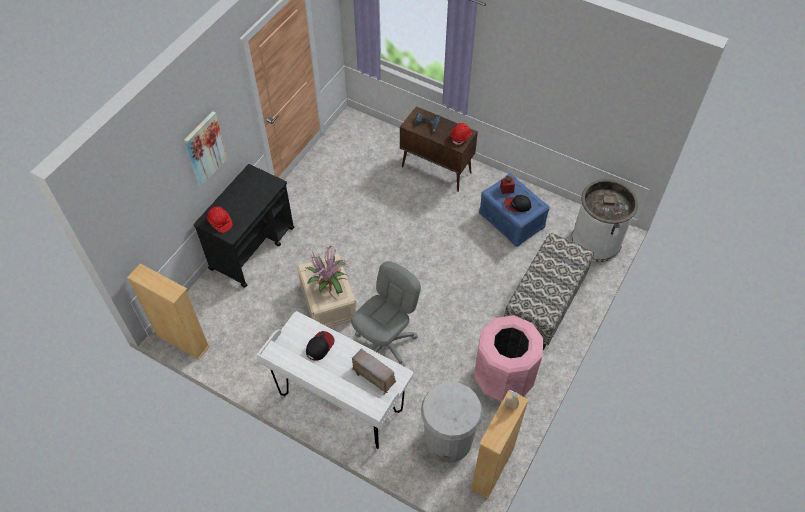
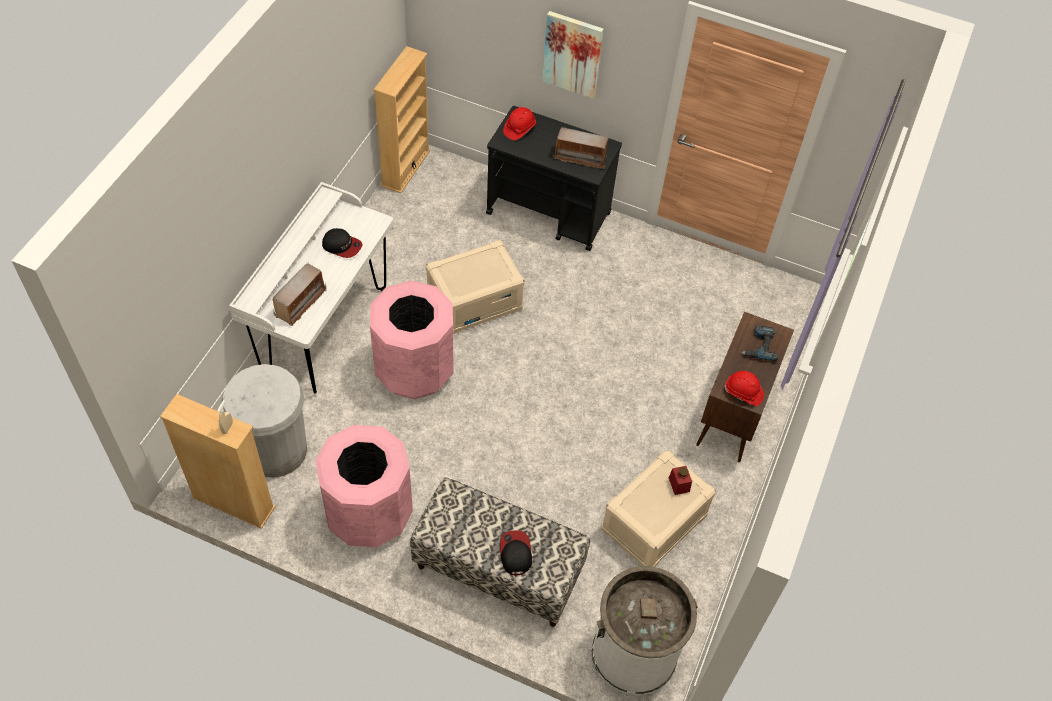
camera: 80 degrees right, 0 degrees up
(258, 188) = (580, 157): none -> radio
(329, 285) = (471, 276): potted plant -> none
(386, 344) = (415, 371): grey office chair -> pink trash can
(512, 220) = (654, 523): blue storage box -> beige storage box
(517, 205) = (649, 500): cap -> cap (515, 553)

